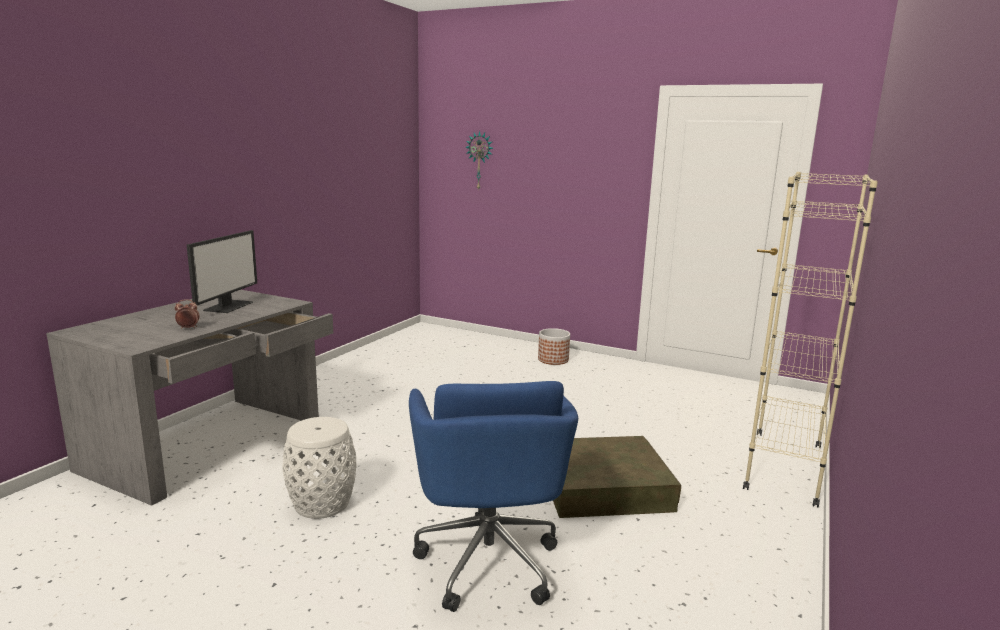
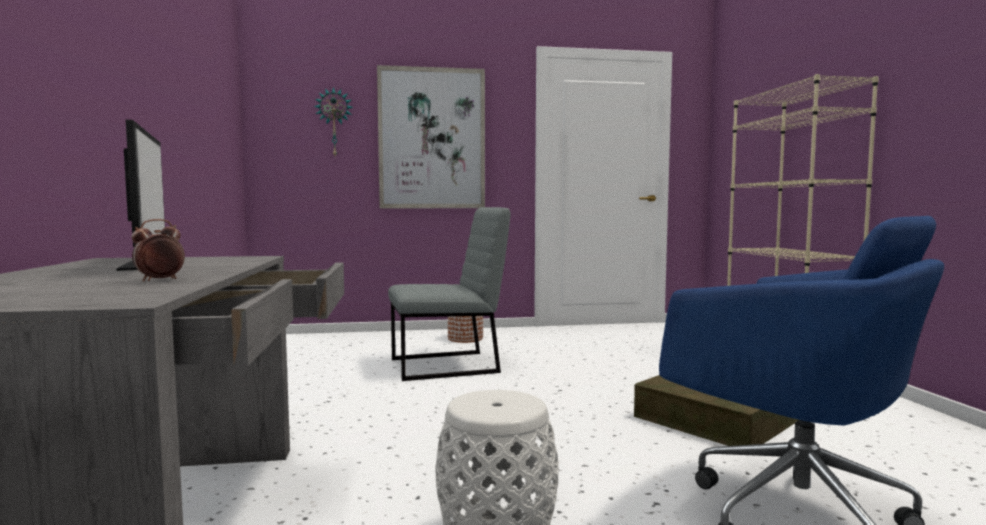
camera: 35 degrees left, 10 degrees down
(496, 382) = (448, 365): none -> grey chair
(555, 177) = (432, 138): none -> picture

